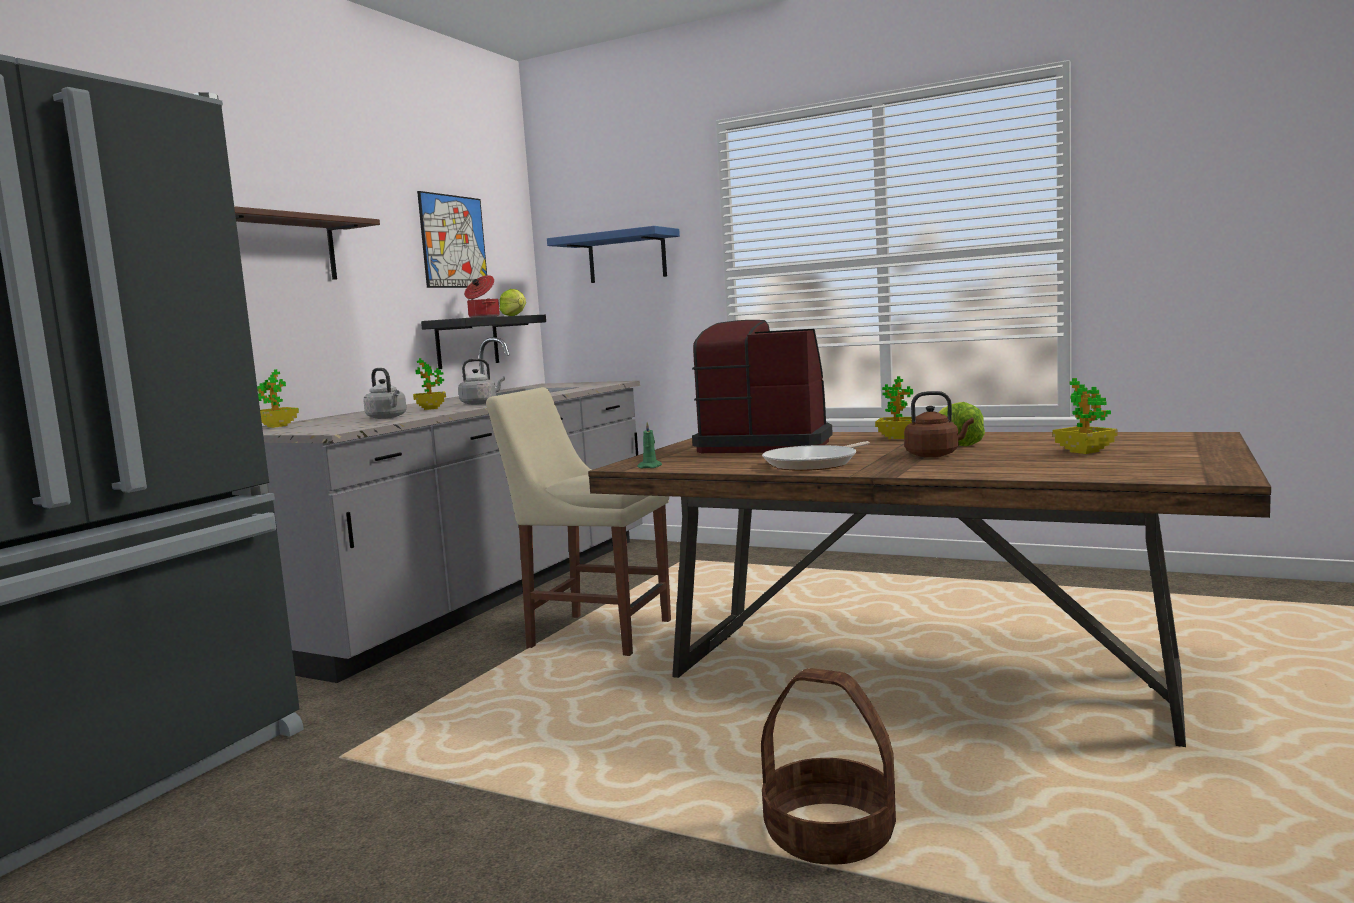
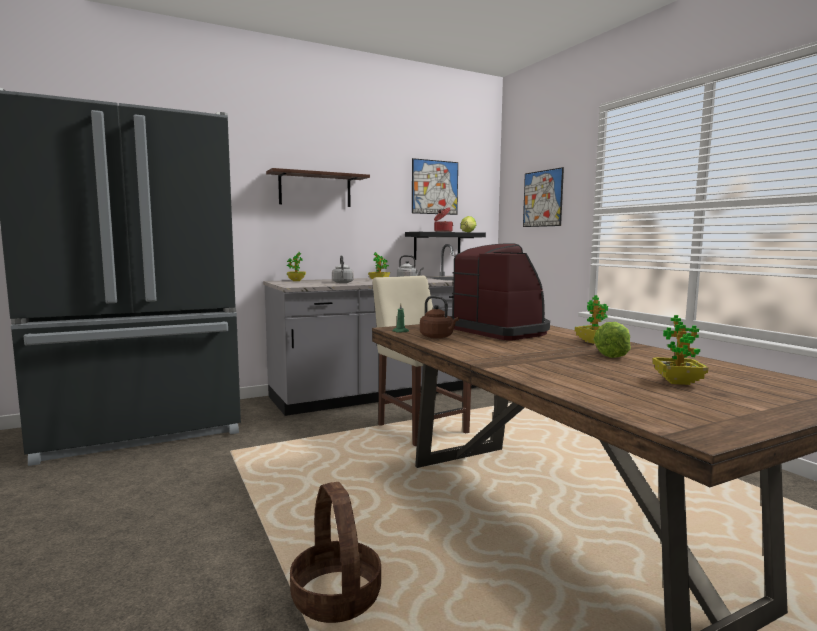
camera: 35 degrees right, 0 degrees up
(627, 257) = (542, 198): blue shelf -> picture
(814, 463) = (477, 348): frying pan -> none
(935, 455) = (565, 359): brown kettle -> brown kettle (438, 337)

